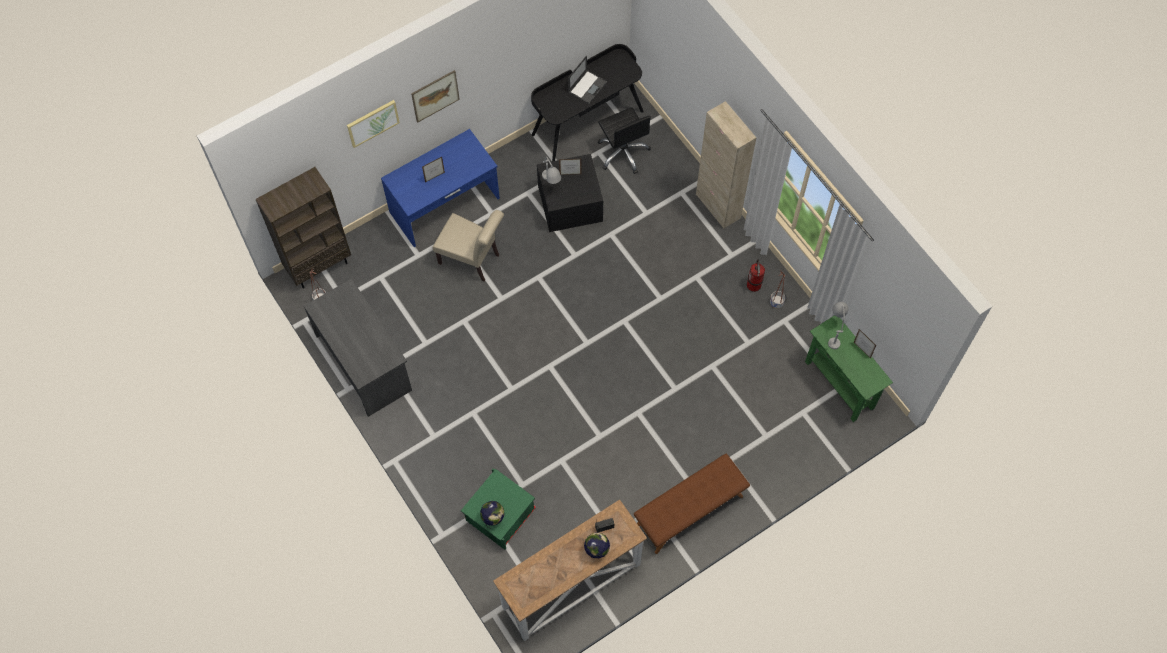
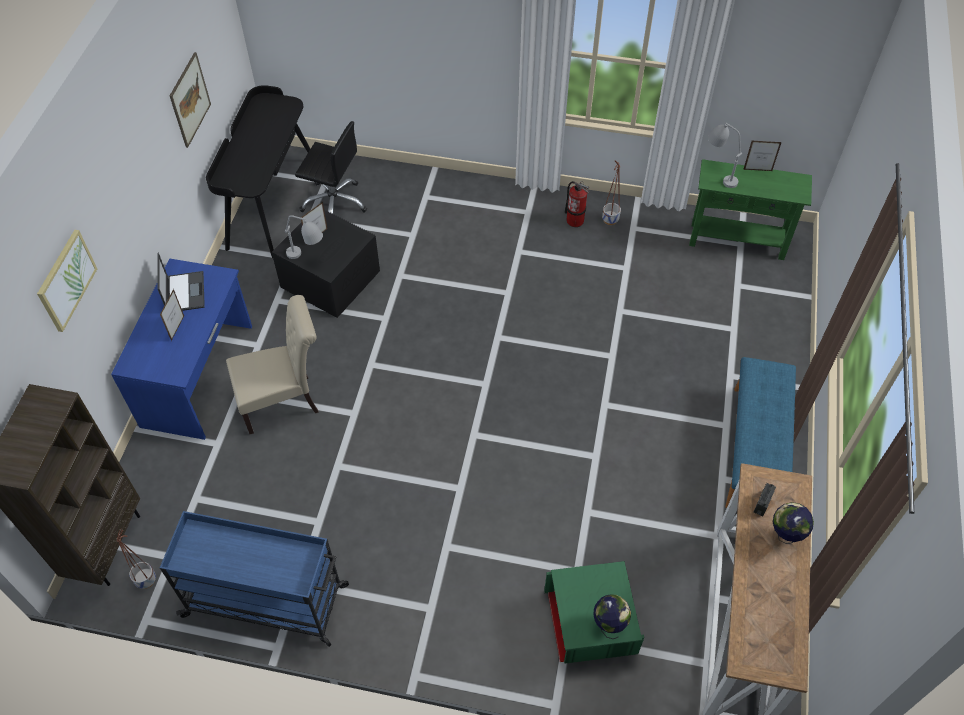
camera: 45 degrees left, 10 degrees down
(364, 362) = (268, 601): grey desk -> blue cart
(435, 96) = (117, 211): picture -> picture (190, 100)
(587, 86) = (258, 143): laptop -> laptop (185, 291)
(690, 511) = (754, 450): brown bench -> blue bench
(718, 206) = (470, 184): beige cabinet -> none

